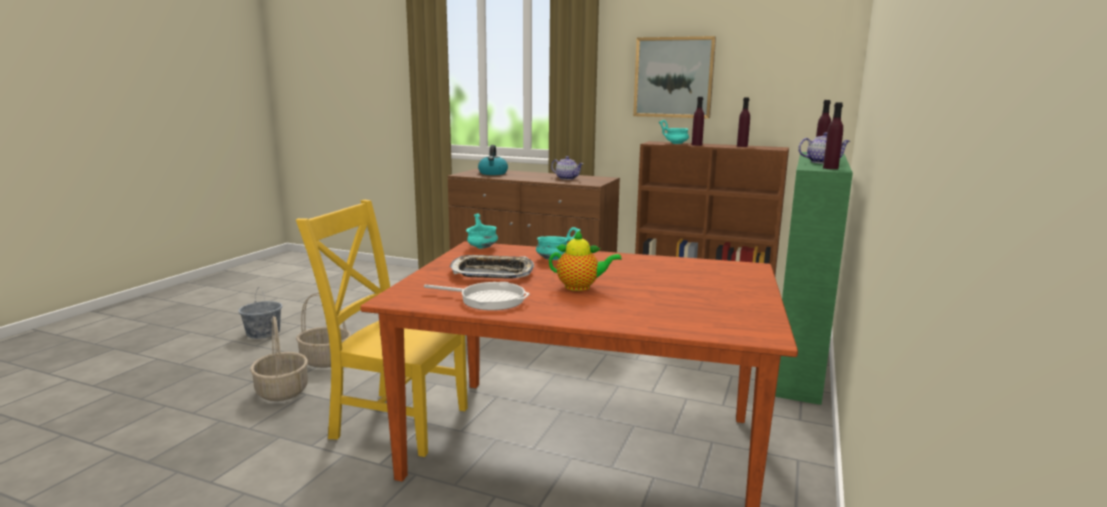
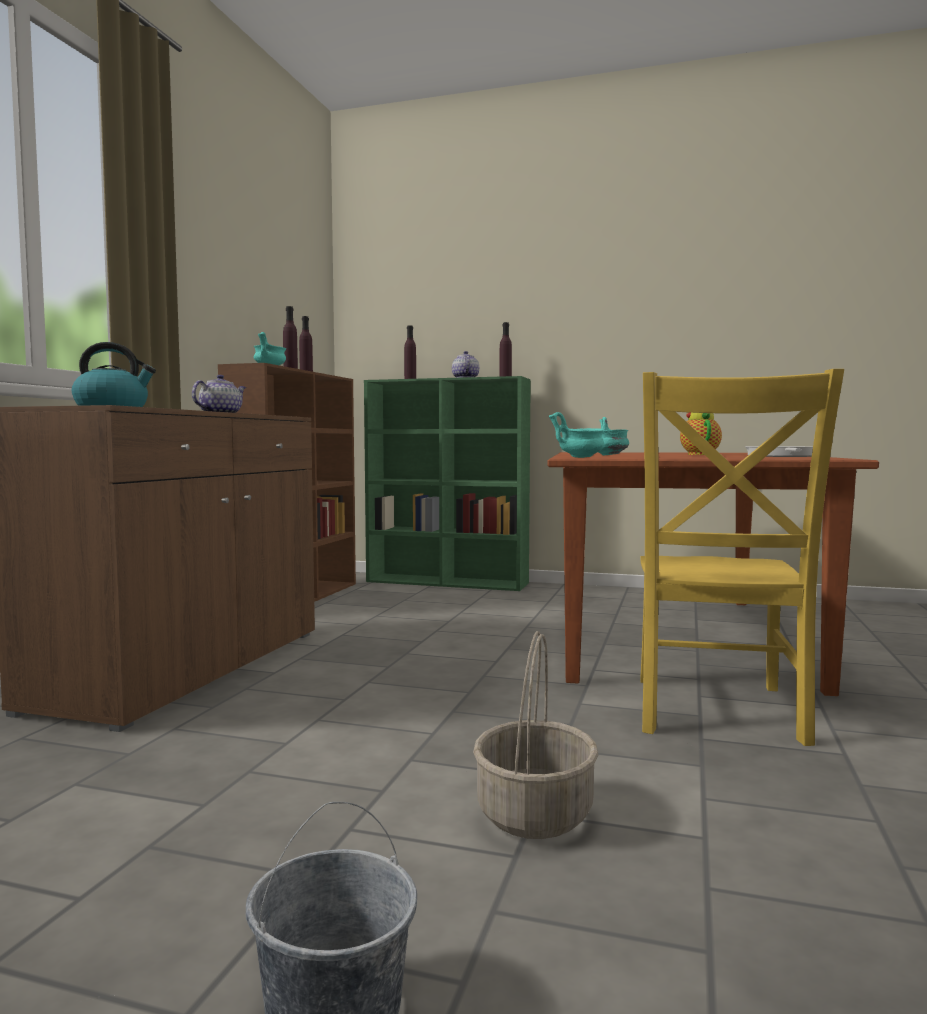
camera: 95 degrees left, 10 degrees down
(281, 391) = (717, 828): basket -> none
(492, 273) = (692, 456): tray -> none
(673, 77) = (224, 275): picture -> none

